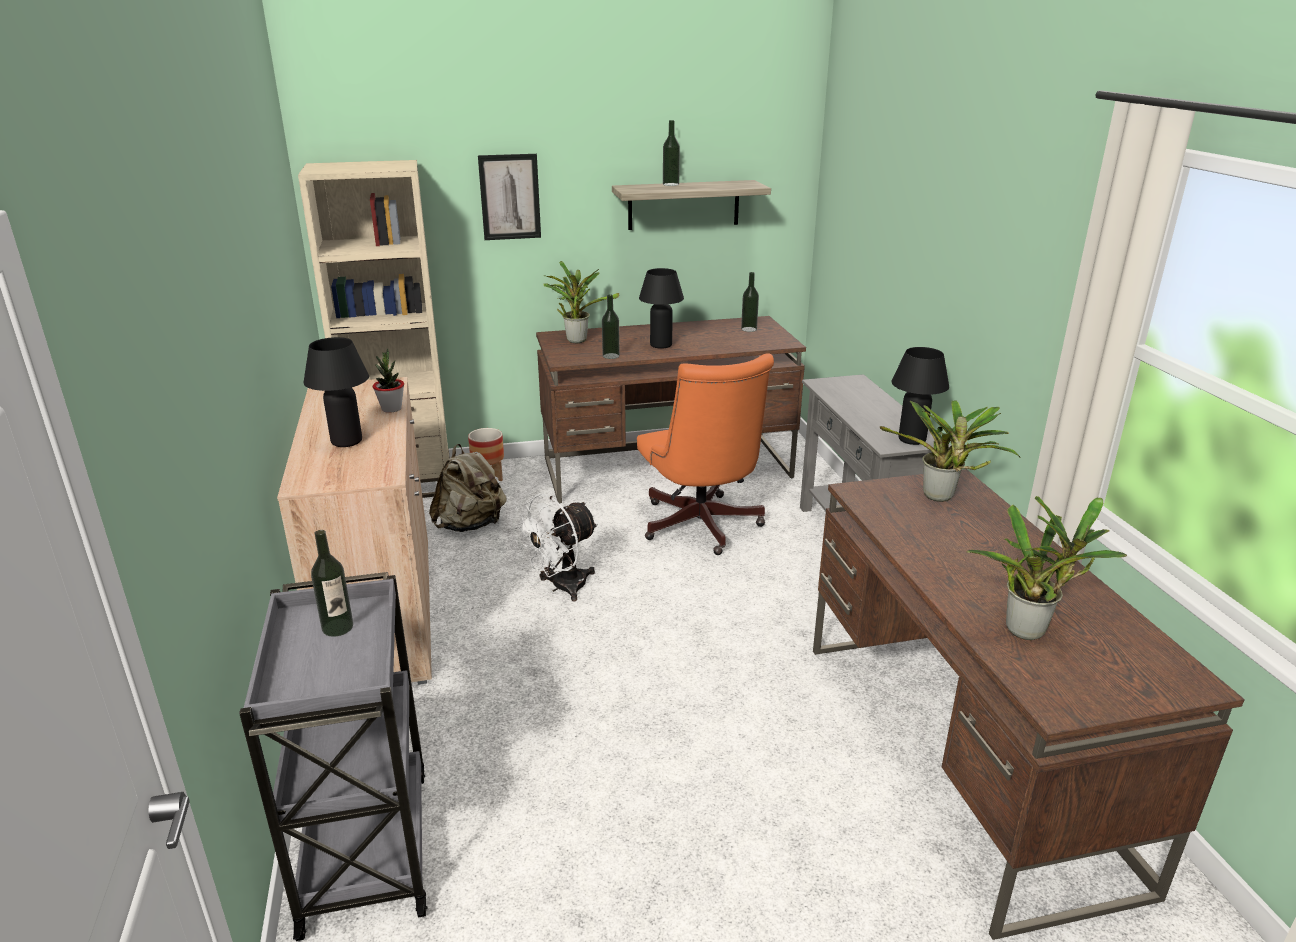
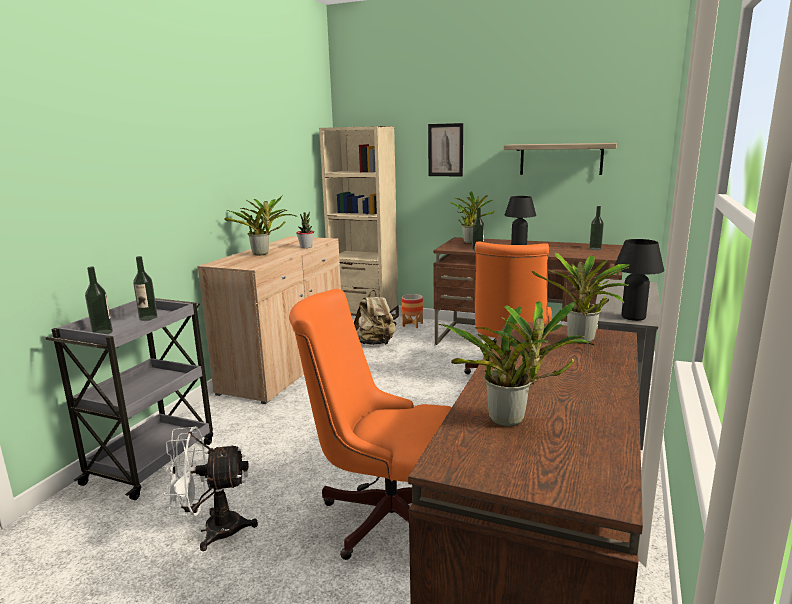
camera: 35 degrees right, 10 degrees down
(346, 441) = (263, 254): black table lamp -> potted plant
(561, 587) = (386, 383): white fan -> white fan (212, 530)
(670, 184) = (549, 143): bottle -> bottle (102, 333)
(762, 774) = (381, 514): none -> orange office chair

